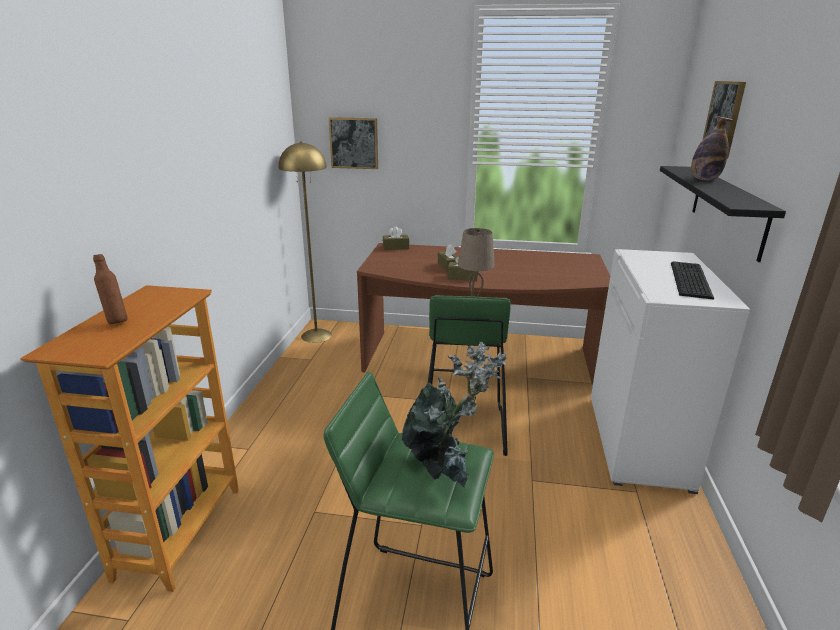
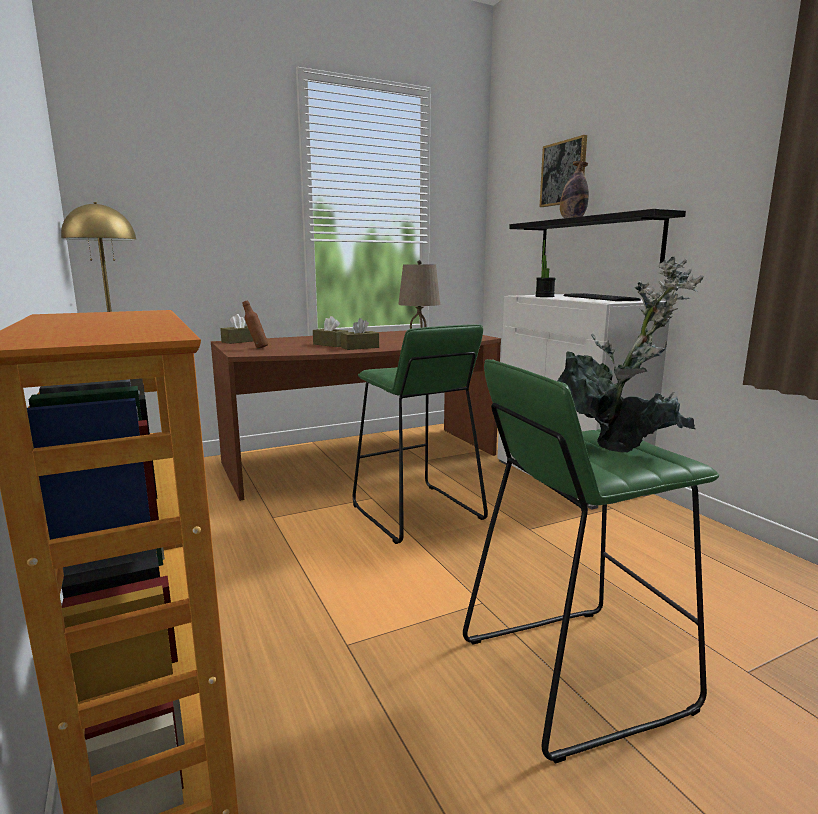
camera: 35 degrees left, 10 degrees down
(116, 321) = (81, 325): brown bottle -> brown bottle (256, 348)
(354, 143) = (158, 217): picture -> none
(644, 262) = (544, 296): none -> potted plant

